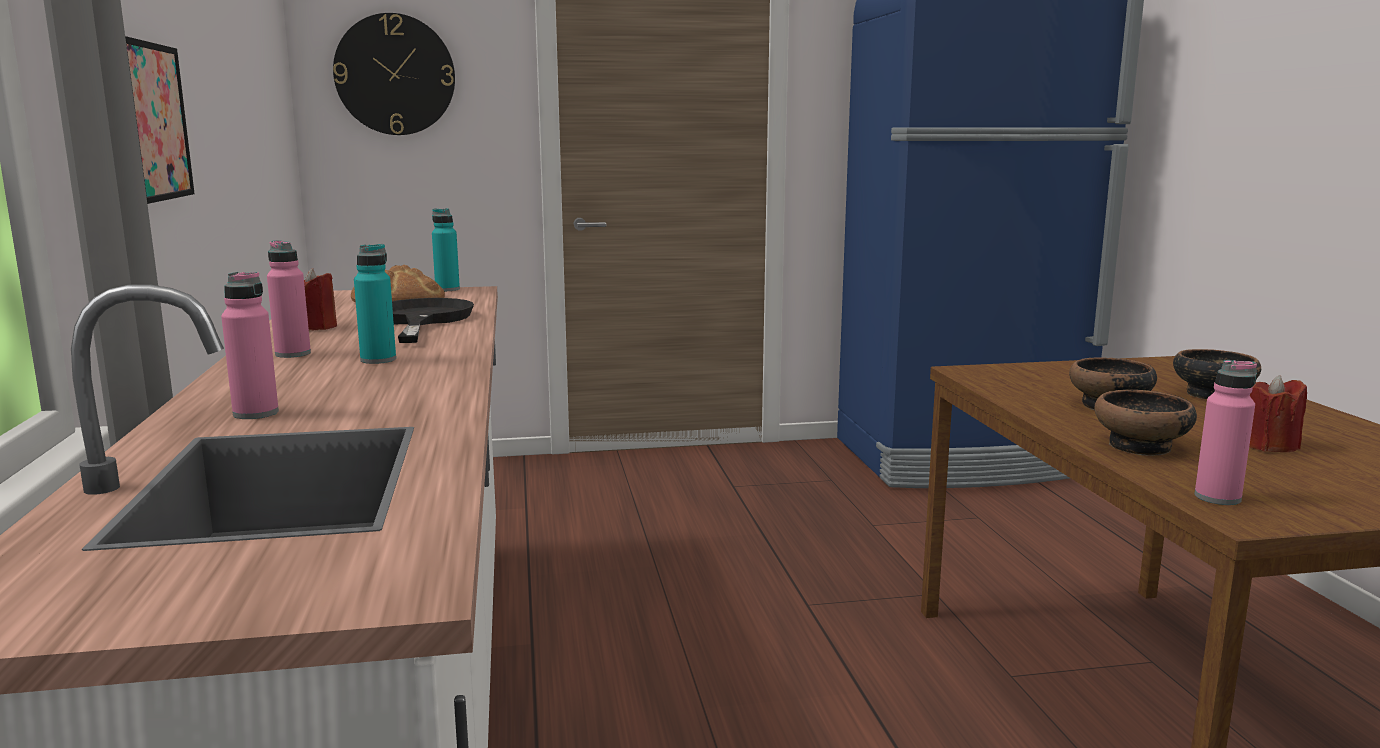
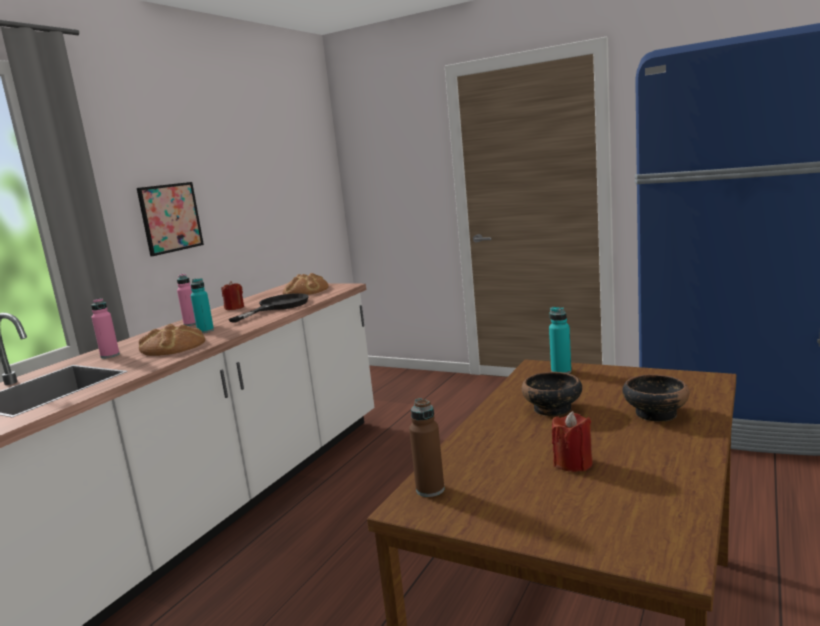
camera: 40 degrees right, 0 degrees up
(387, 386) = (173, 347): none -> bread
(395, 75) = (382, 159): wall clock -> none
(447, 289) = (339, 285): turquoise bottle -> turquoise bottle (561, 371)
(1141, 446) = (487, 444): bowl -> none
(1217, 498) = (430, 489): pink bottle -> brown bottle

